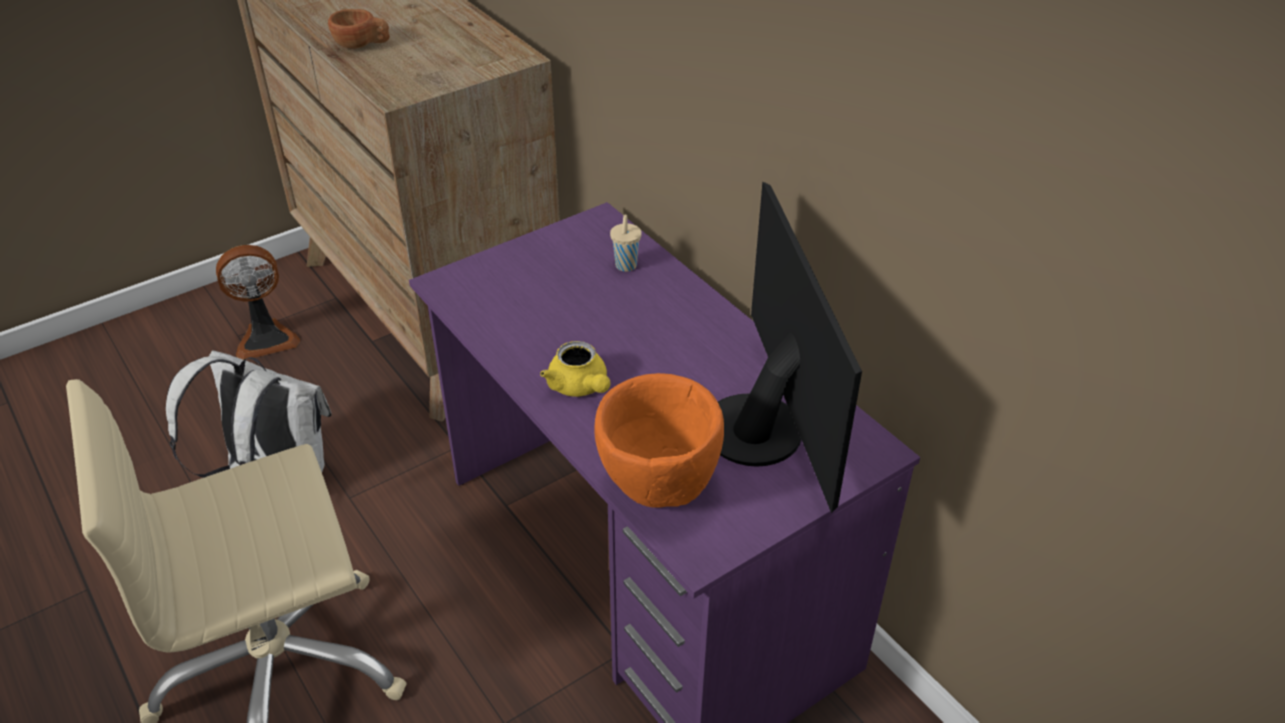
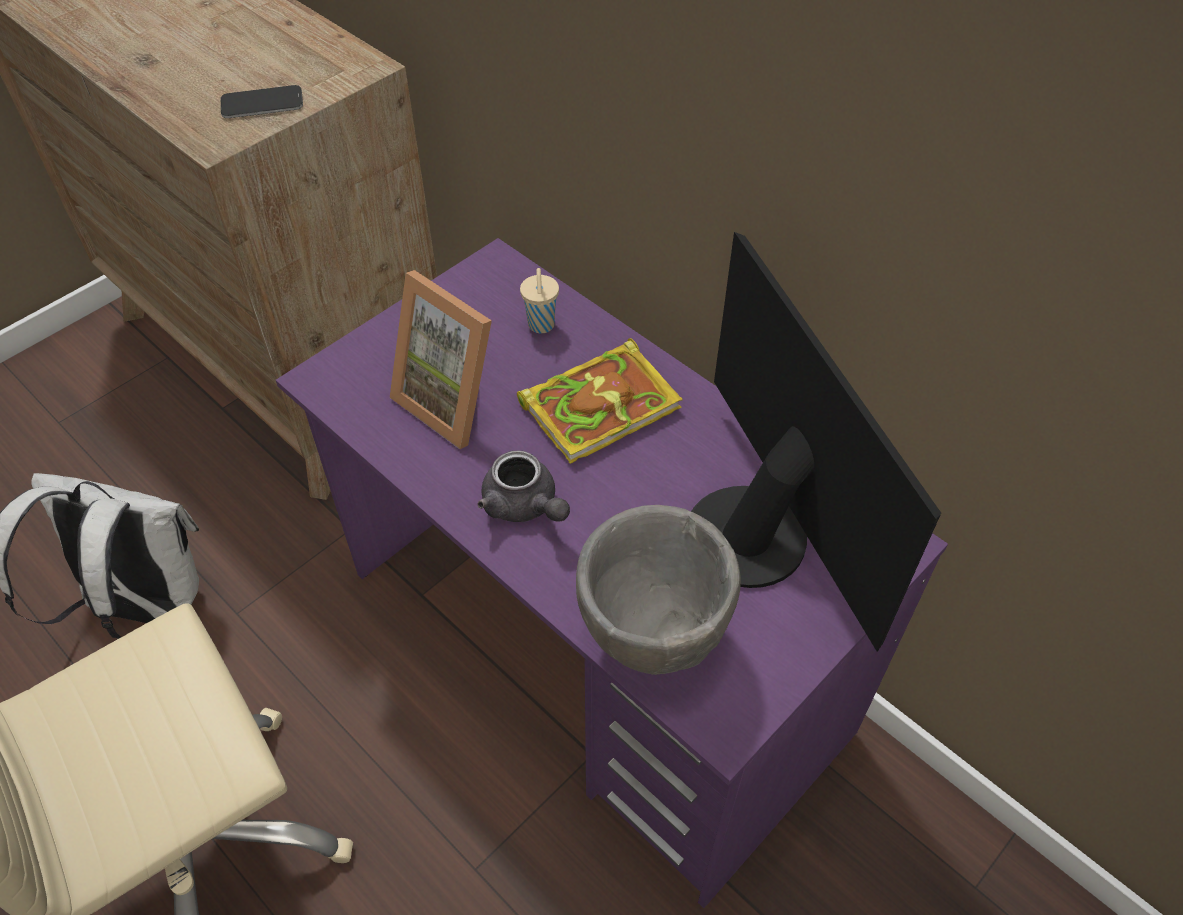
camera: 10 degrees left, 10 degrees up
(266, 338) = (94, 421): fan -> none
(362, 45) = (153, 69): brown cup -> none
(436, 75) = (262, 104): none -> phone
(544, 309) = (455, 400): none -> picture frame
(580, 387) = (524, 506): yellow teapot -> grey teapot
(658, 489) = (653, 639): orange bowl -> grey bowl
(661, 325) = (602, 404): none -> book

